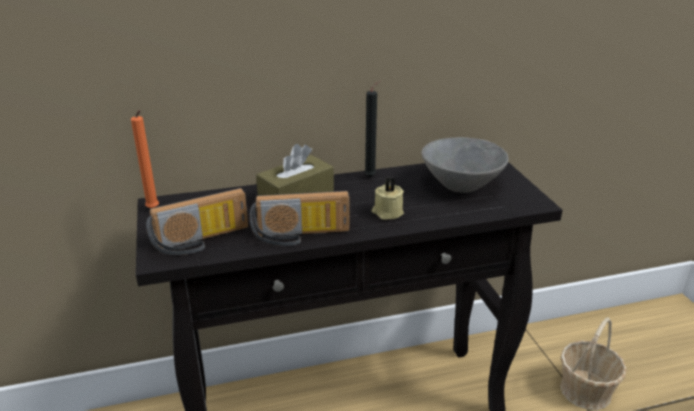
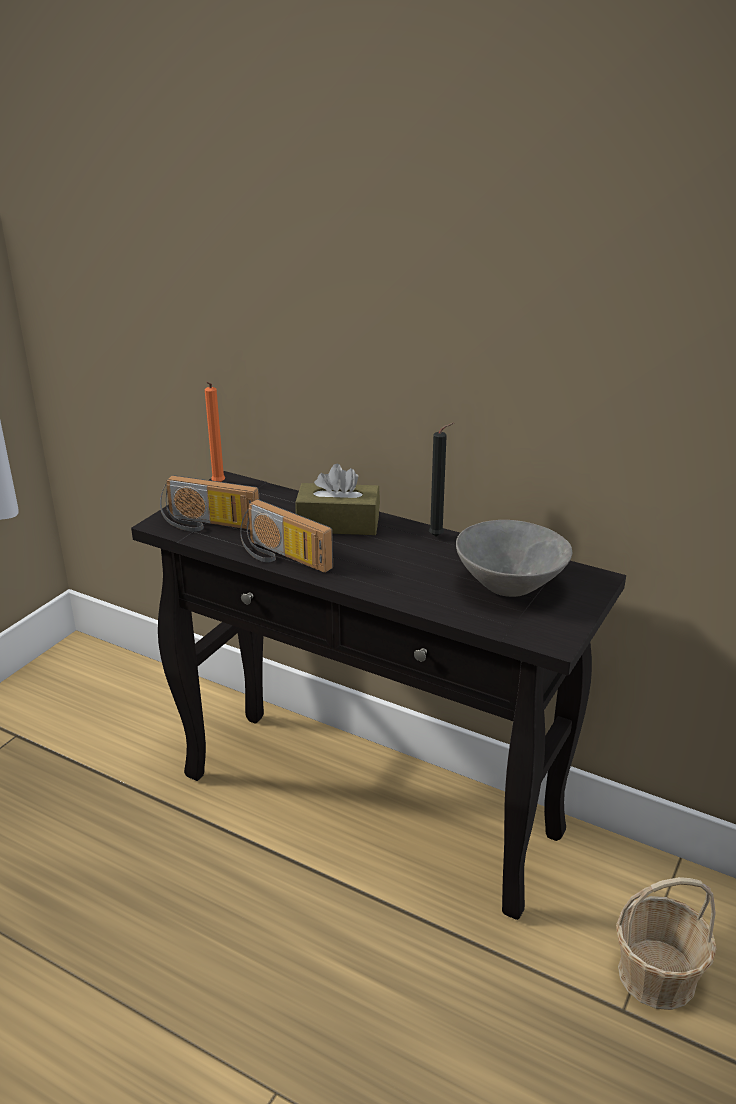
camera: 45 degrees right, 0 degrees up
(387, 212) = (387, 575): beige candle -> none

